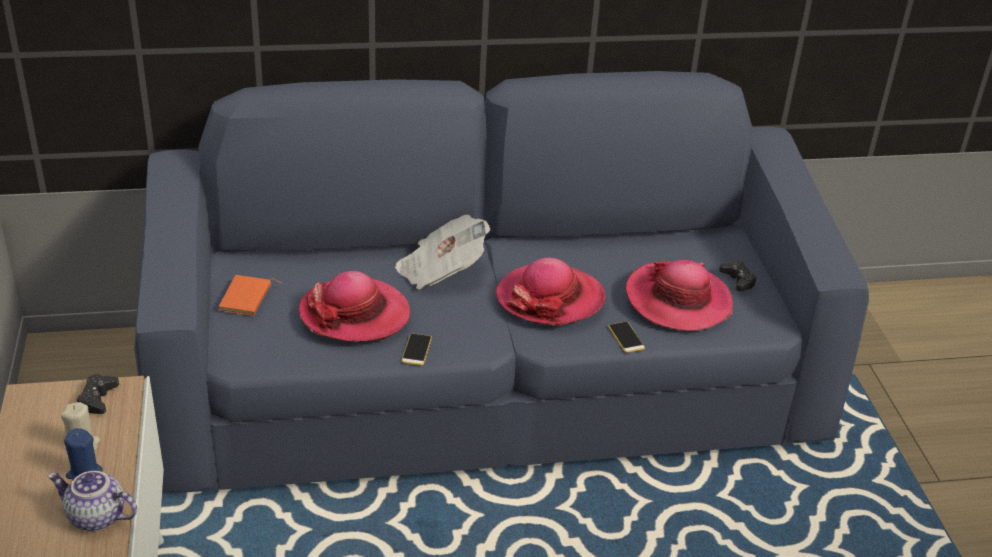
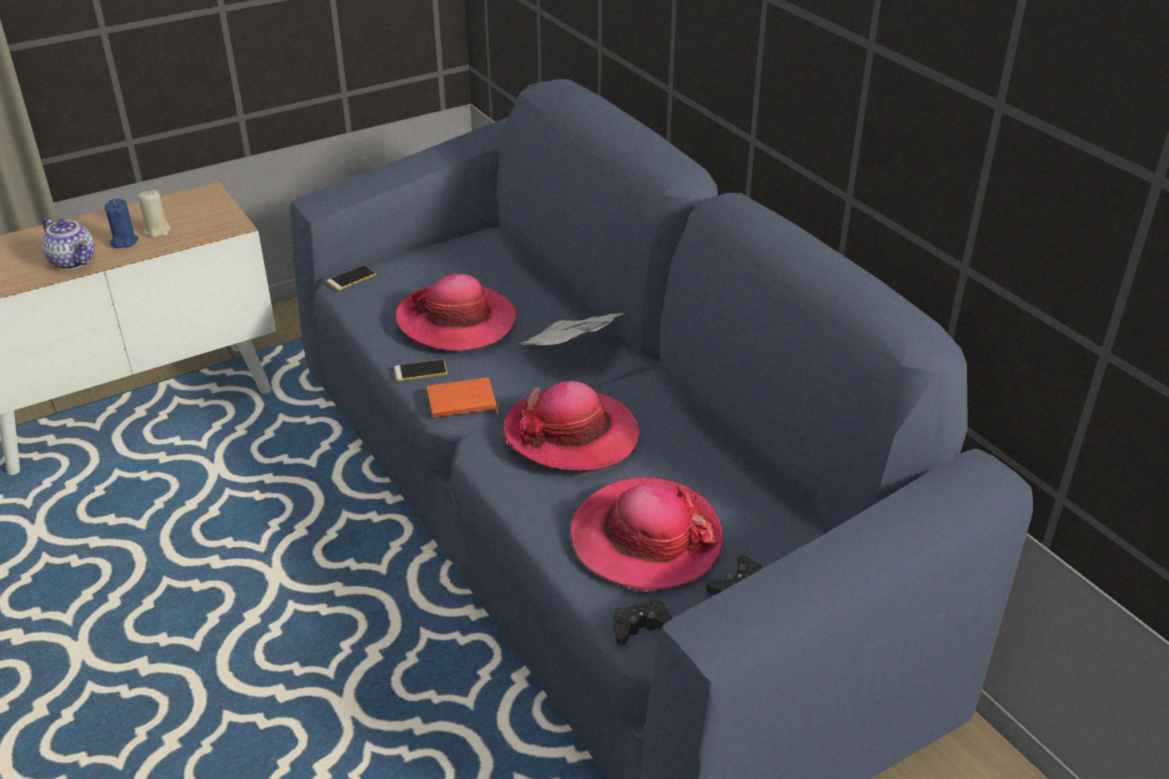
camera: 70 degrees right, 0 degrees up
(95, 517) = (74, 261): teapot -> teapot turned 135 degrees clockwise
(97, 399) = (216, 219): black game controller -> black game controller (641, 627)
(247, 299) = (440, 260): orange book -> orange book (461, 403)
(626, 337) = (536, 510): phone -> phone (351, 278)

